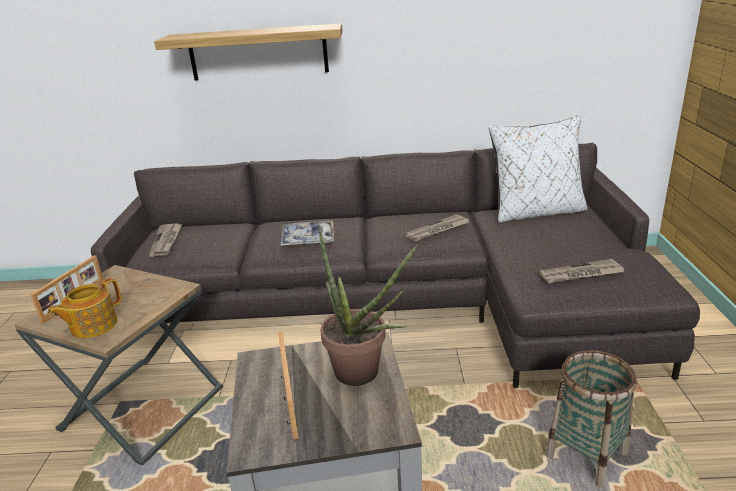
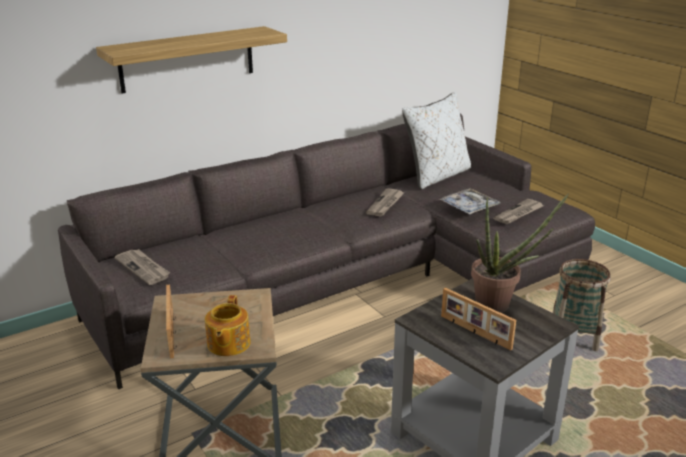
camera: 35 degrees left, 0 degrees up
(308, 239) = (287, 234): tray -> tray (469, 207)

